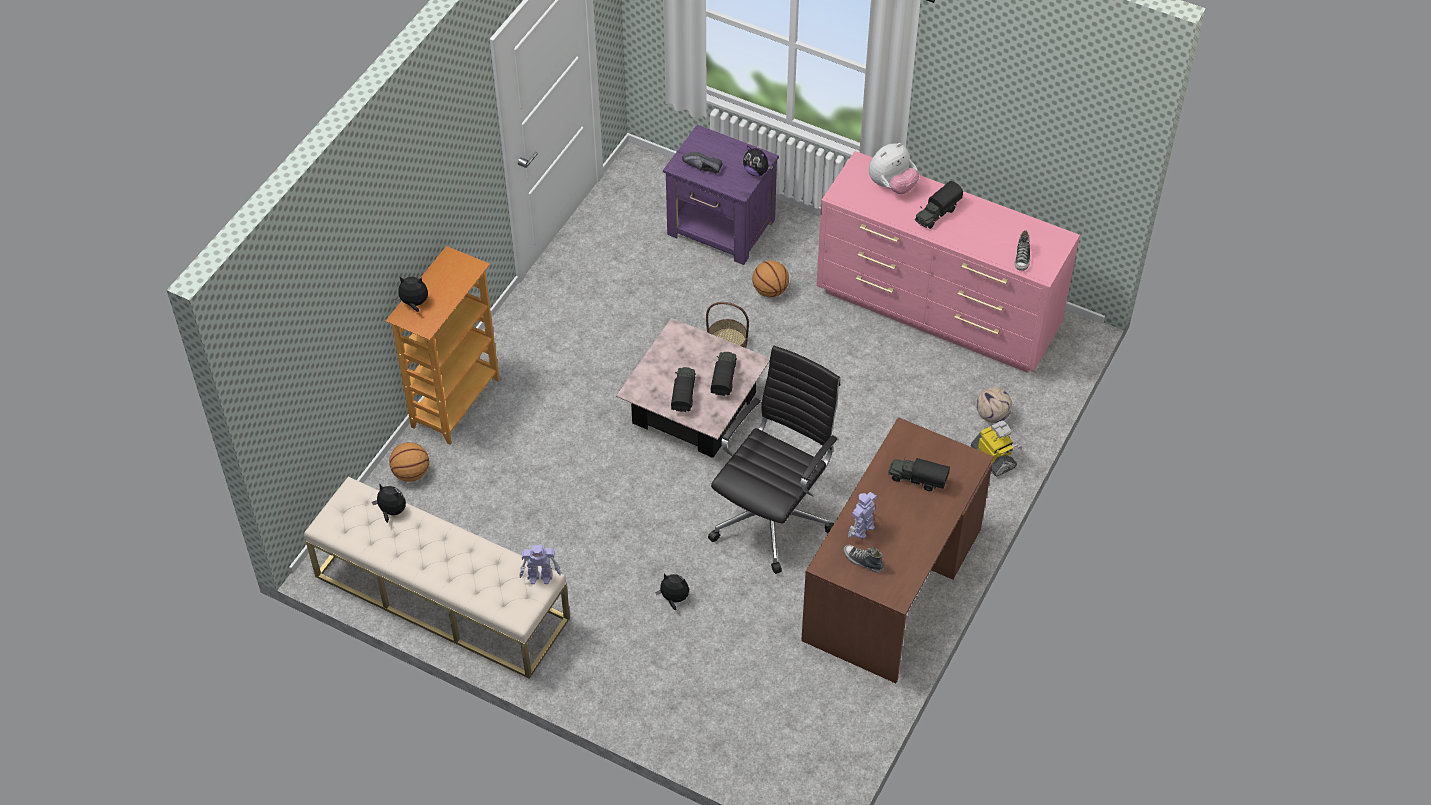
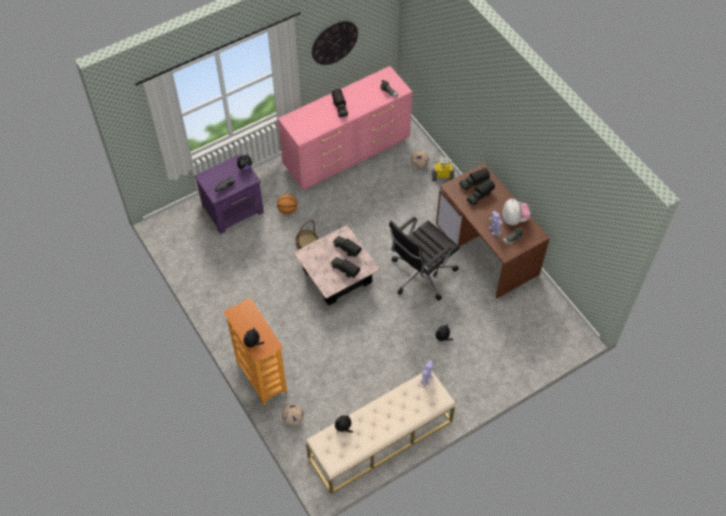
camera: 60 degrees left, 5 degrees up
(411, 473) = (293, 418): basketball -> football
(773, 515) = (420, 275): black office chair -> black office chair turned 105 degrees counterclockwise
(892, 185) = (310, 115): plush toy -> plush toy (514, 219)
(938, 459) = (473, 183): none -> toy truck
(1001, 112) = (334, 42): none -> wall clock

